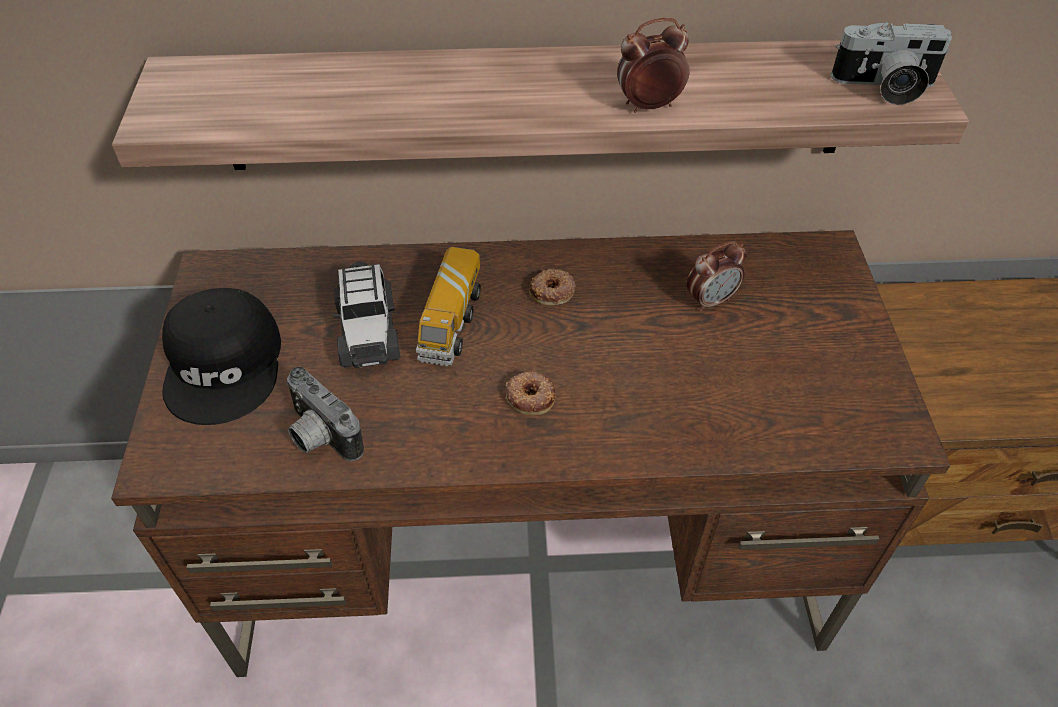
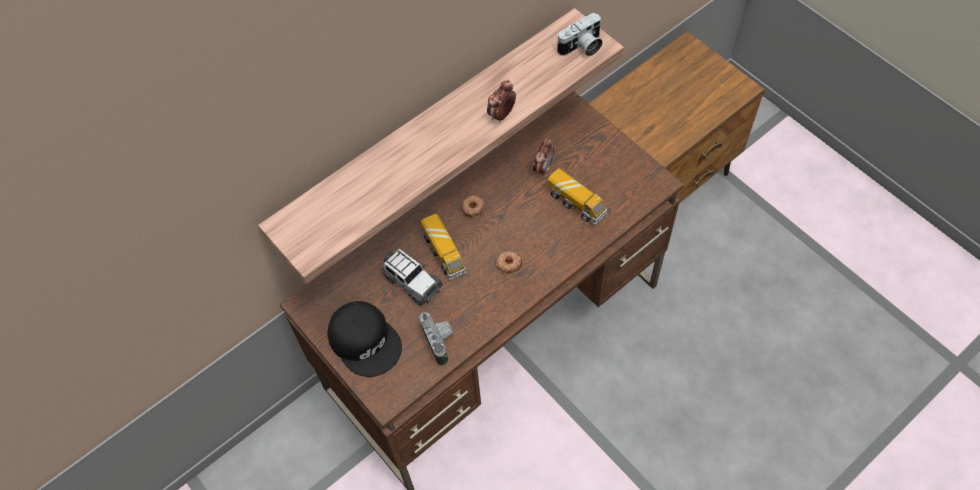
camera: 35 degrees left, 10 degrees up
(319, 437) = (440, 341): camera -> camera turned 120 degrees counterclockwise
(721, 380) = (576, 204): none -> toy truck

